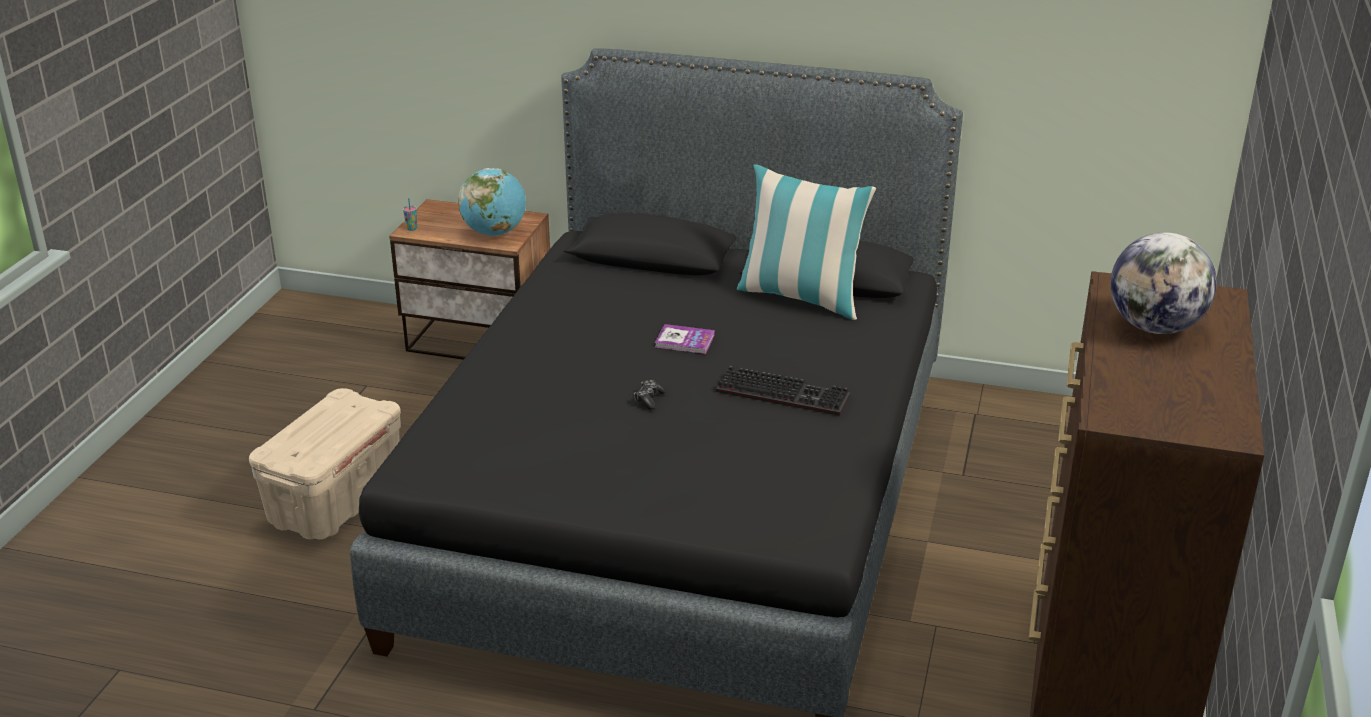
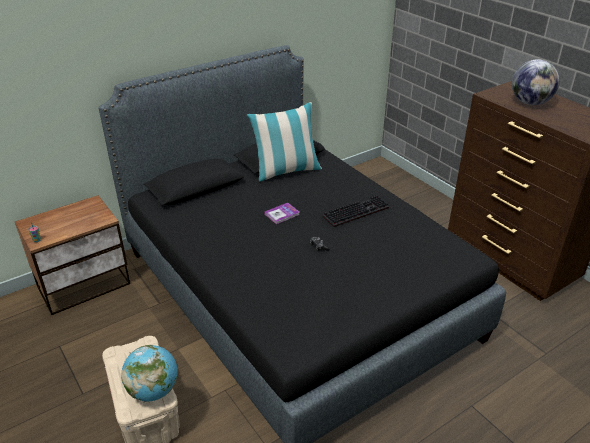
camera: 50 degrees left, 5 degrees up
(494, 233) = (89, 218): globe -> globe (153, 390)

